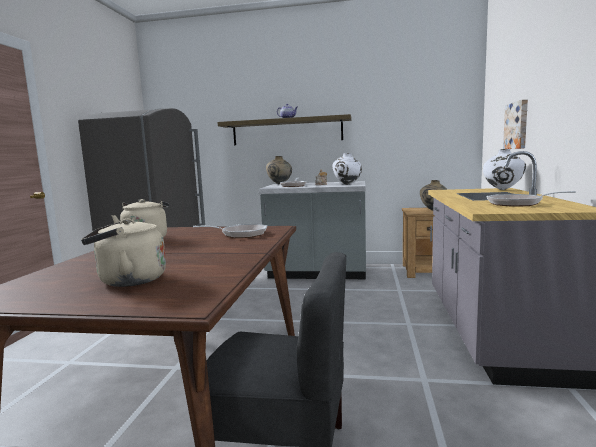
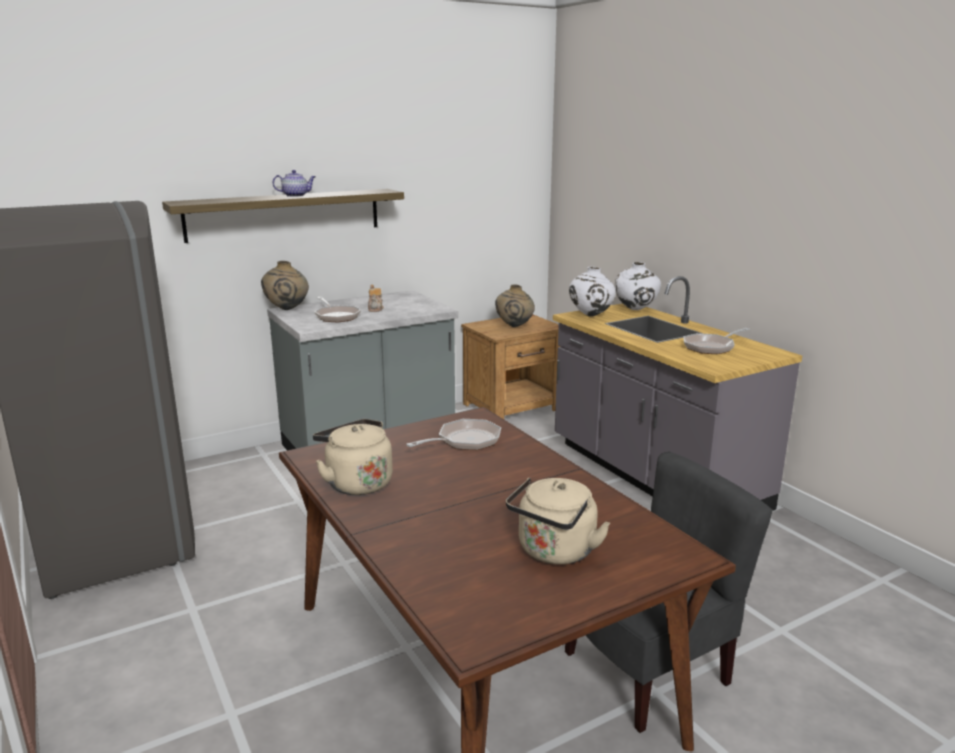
camera: 40 degrees left, 10 degrees up
(347, 184) = (419, 307): white vase -> white vase (590, 316)
(517, 125) = (634, 227): picture -> none

